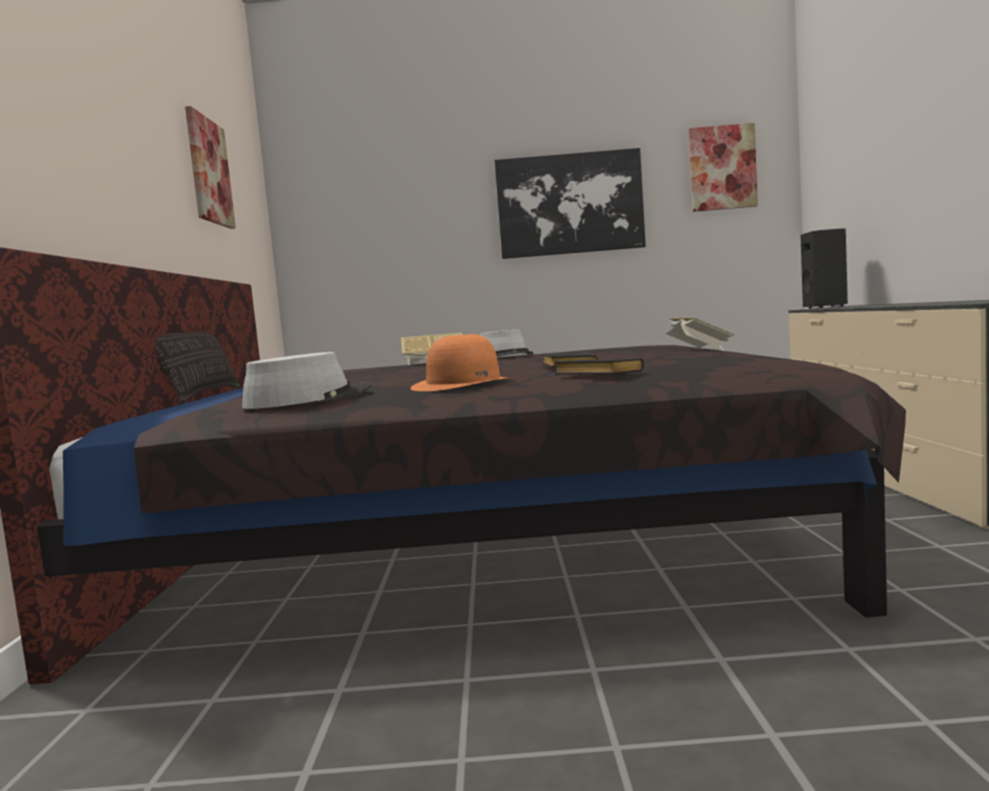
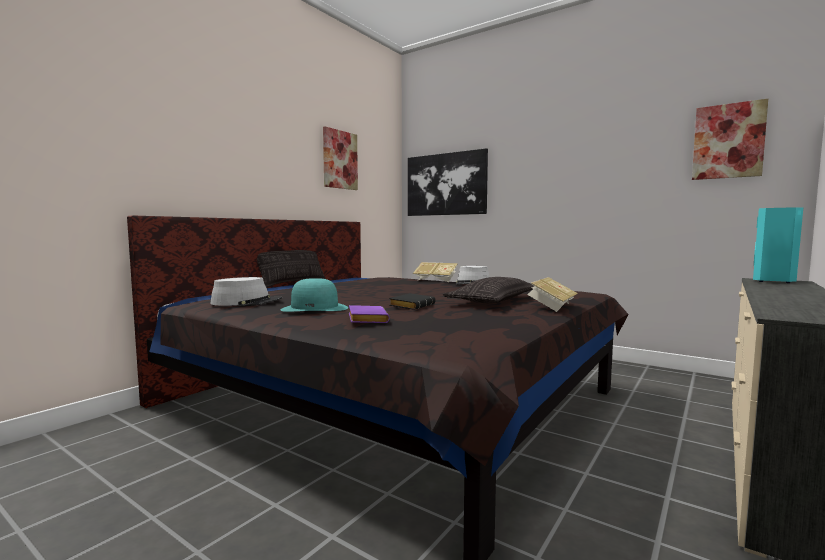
camera: 35 degrees right, 0 degrees up
(464, 384) = (315, 308): orange hat -> turquoise hat
(570, 204) = (584, 173): picture -> picture (446, 184)
(596, 375) = (366, 319): black book -> purple book
(623, 355) = (495, 300): none -> pillow
(826, 307) = (774, 281): black speaker -> turquoise speaker

